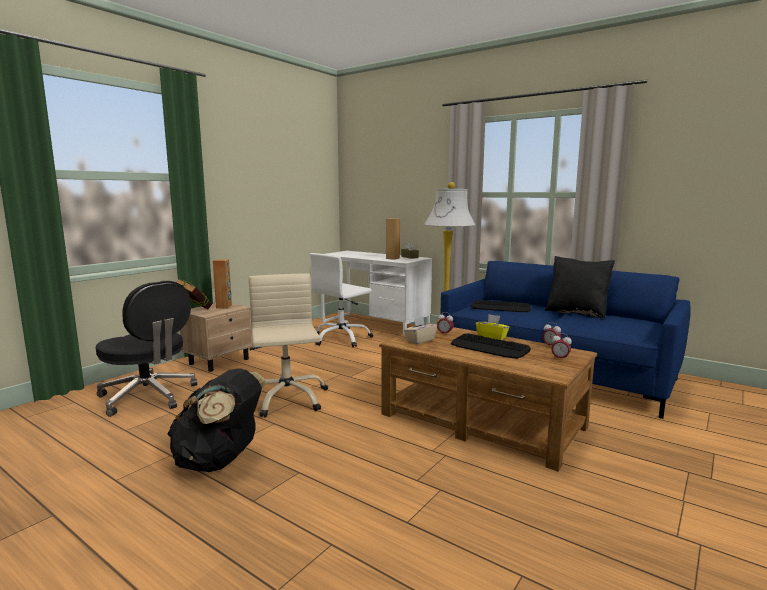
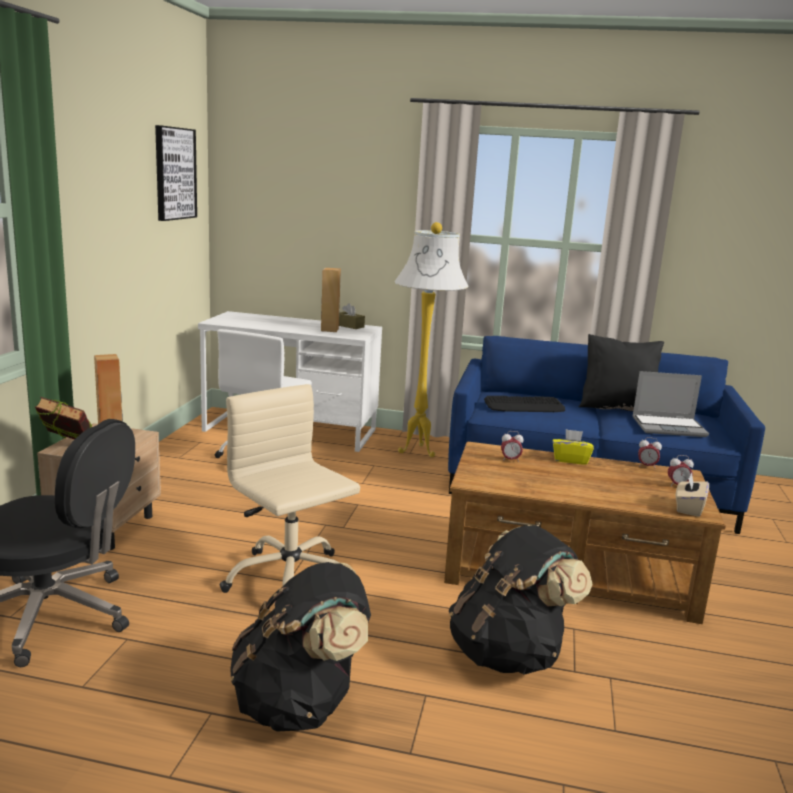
camera: 25 degrees left, 5 degrees up
(307, 165) = (174, 173): none -> picture
(380, 461) = (508, 654): none -> black backpack
(420, 340) = (494, 475): beige tissue box -> beige tissue box (689, 508)
(489, 347) = (587, 477): keyboard -> none
(606, 325) = (669, 427): none -> laptop

